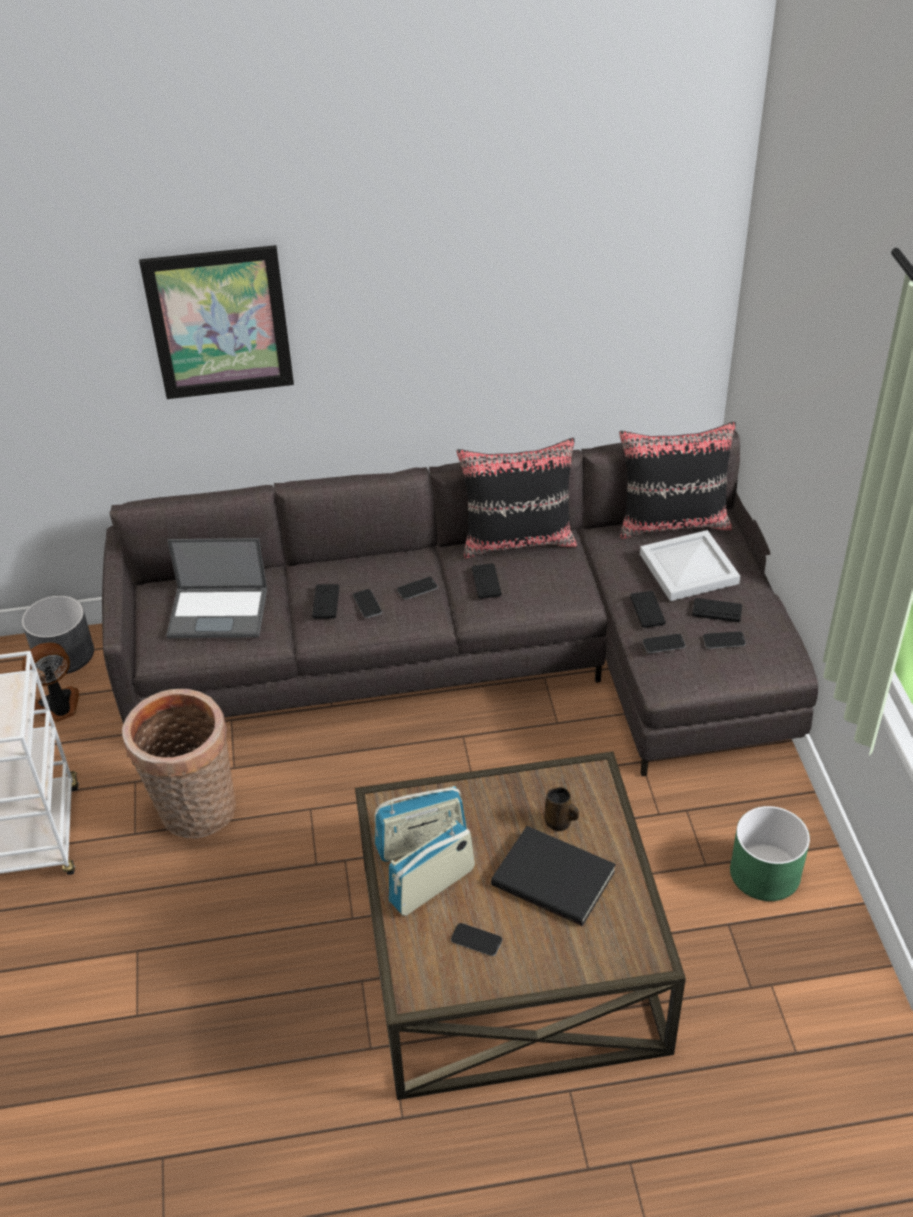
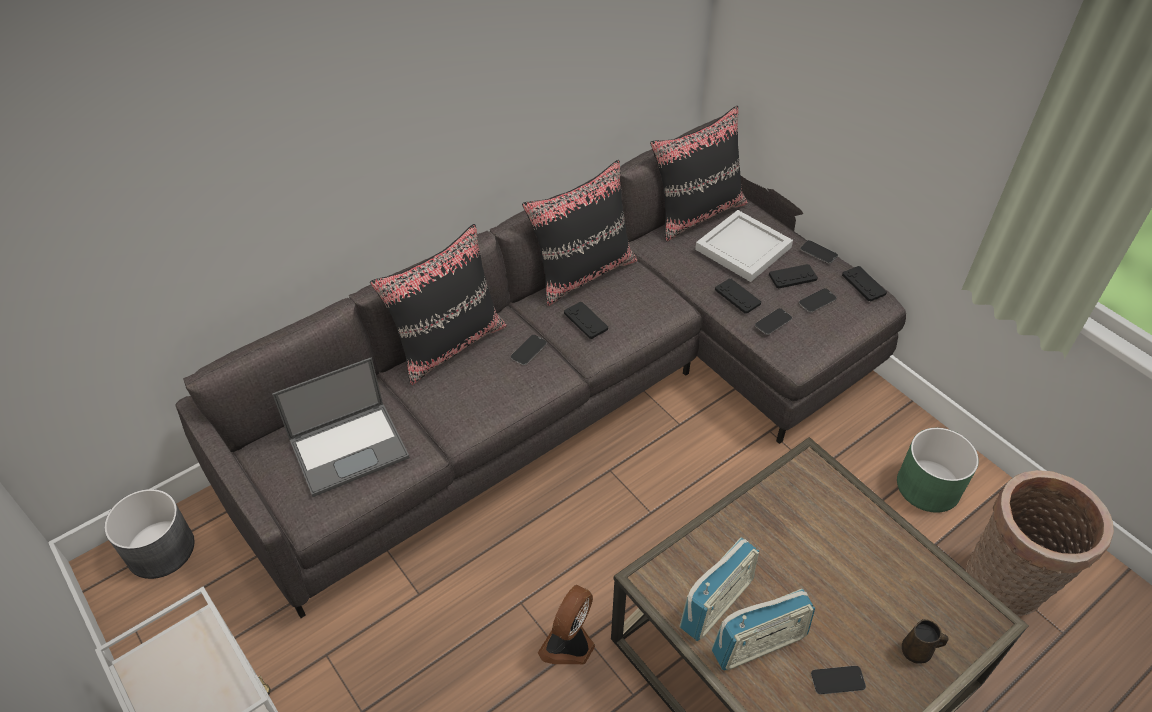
camera: 30 degrees left, 5 degrees up
(59, 706) = (190, 609): fan -> fan (569, 645)
(194, 813) = (410, 660): basket -> basket (1005, 587)
(219, 323) = (259, 137): picture -> none
(326, 602) = (451, 396): black game controller -> black game controller (863, 284)
(355, 560) = (449, 344): none -> black pillow
(367, 604) = (493, 383): phone -> phone (818, 252)
(432, 886) = (759, 644): radio -> radio turned 135 degrees counterclockwise
(554, 877) = (853, 581): black book -> none
(559, 823) = (818, 525): brown mug -> brown mug (917, 652)

